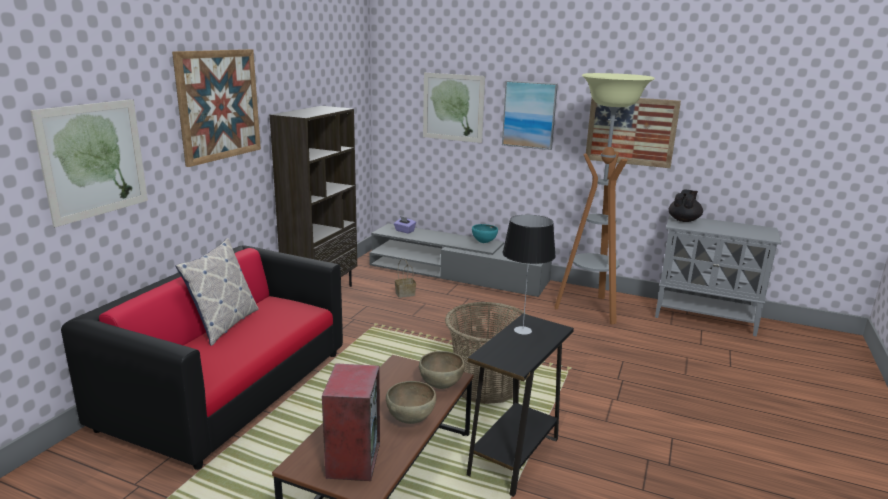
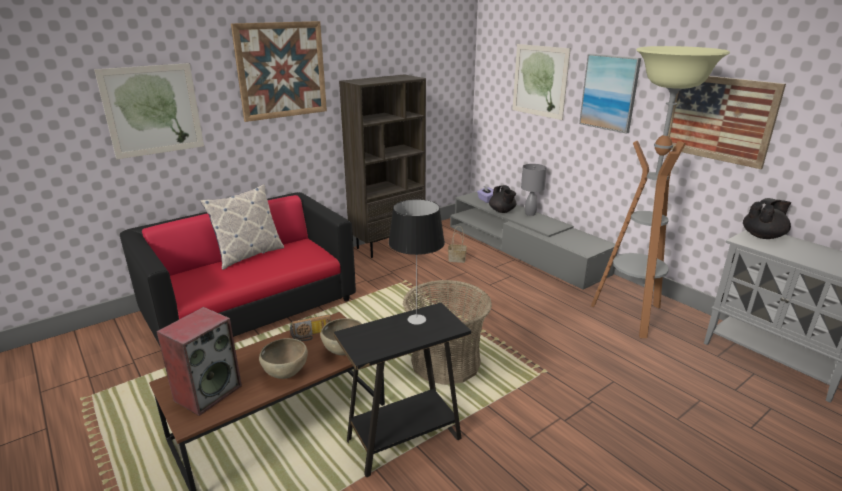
camera: 30 degrees right, 5 degrees up
(393, 381) = (312, 335): none -> radio
(430, 239) = (502, 211): none -> black teapot
(458, 237) = (530, 214): none -> grey table lamp
(484, 242) = (551, 223): turquoise bowl -> none

